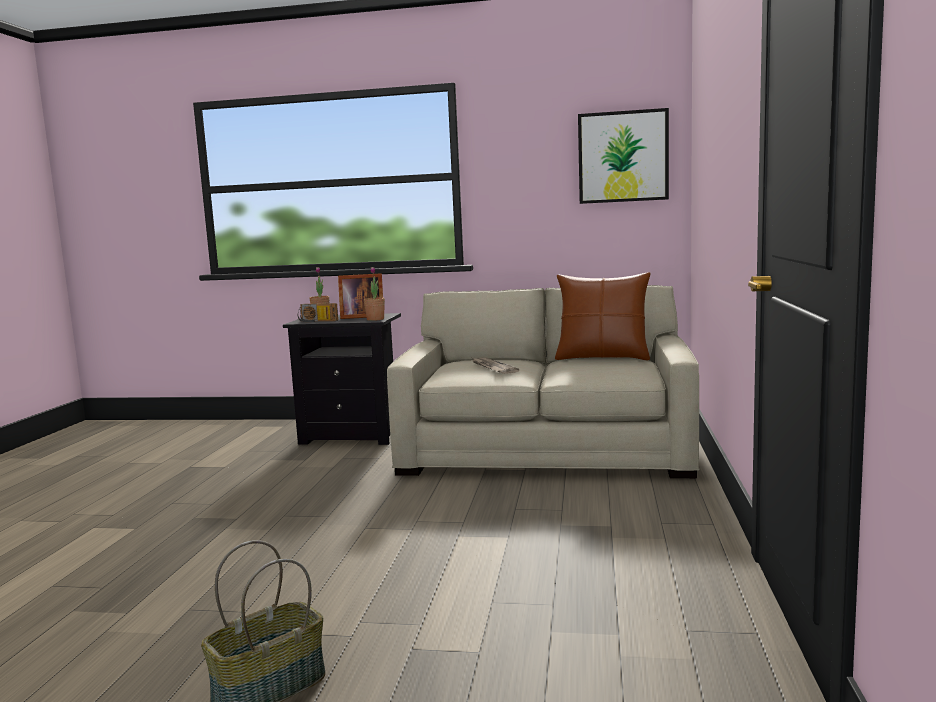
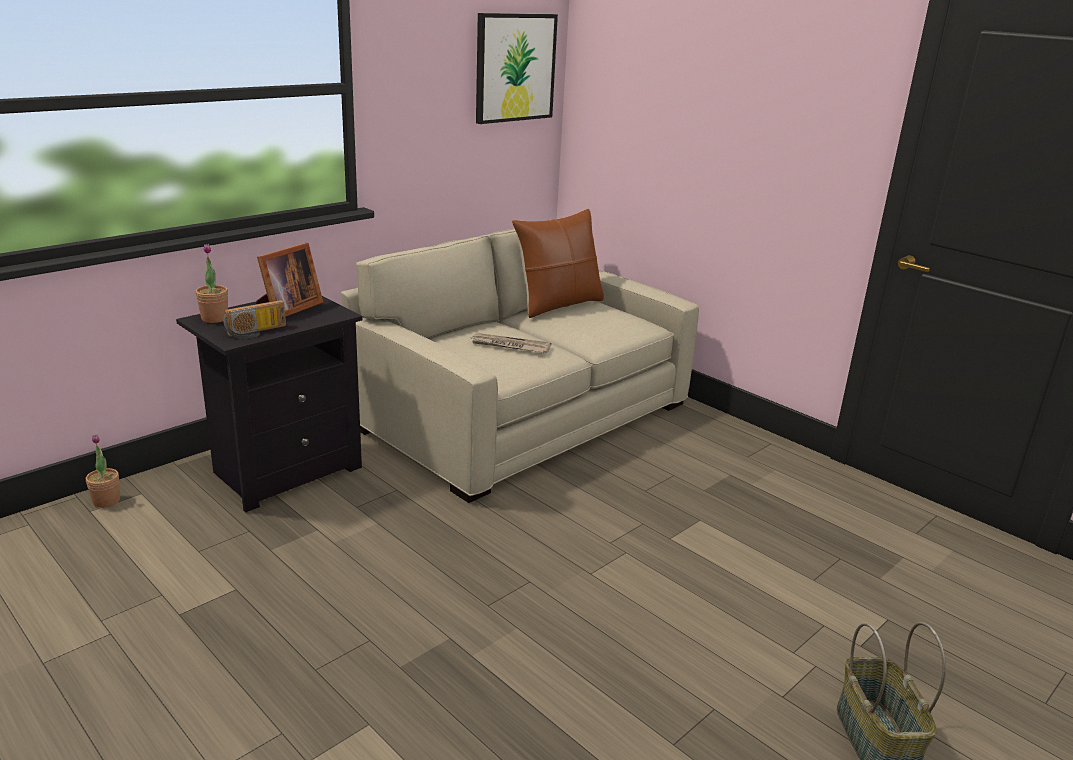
camera: 55 degrees left, 15 degrees up
(375, 319) = (332, 311): potted plant -> potted plant (106, 501)

